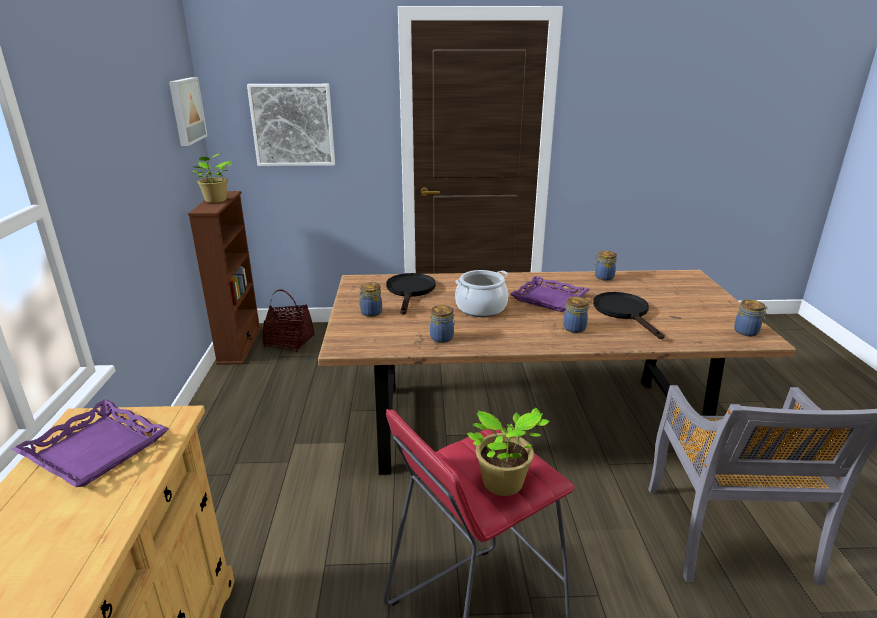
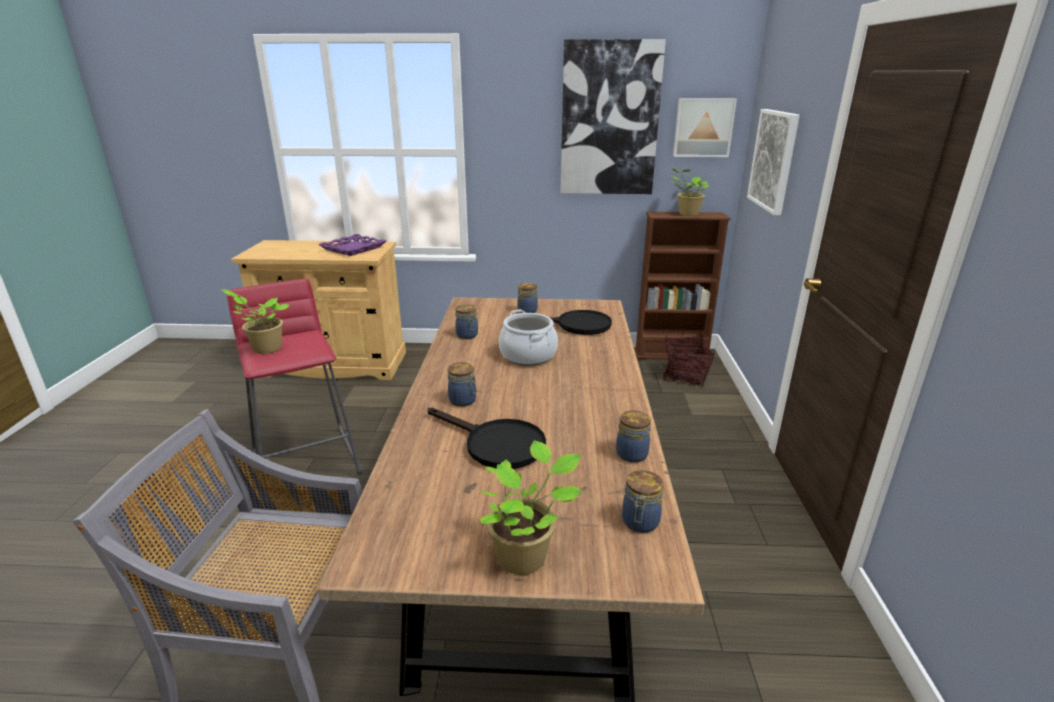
camera: 95 degrees right, 0 degrees up
(142, 116) = (609, 120): none -> picture
(549, 299) = (548, 396): purple tray -> none
(624, 312) = (496, 444): black frying pan -> black frying pan turned 45 degrees clockwise
(713, 300) = (525, 556): none -> potted plant
(747, 332) = (394, 549): jar -> jar (640, 523)

